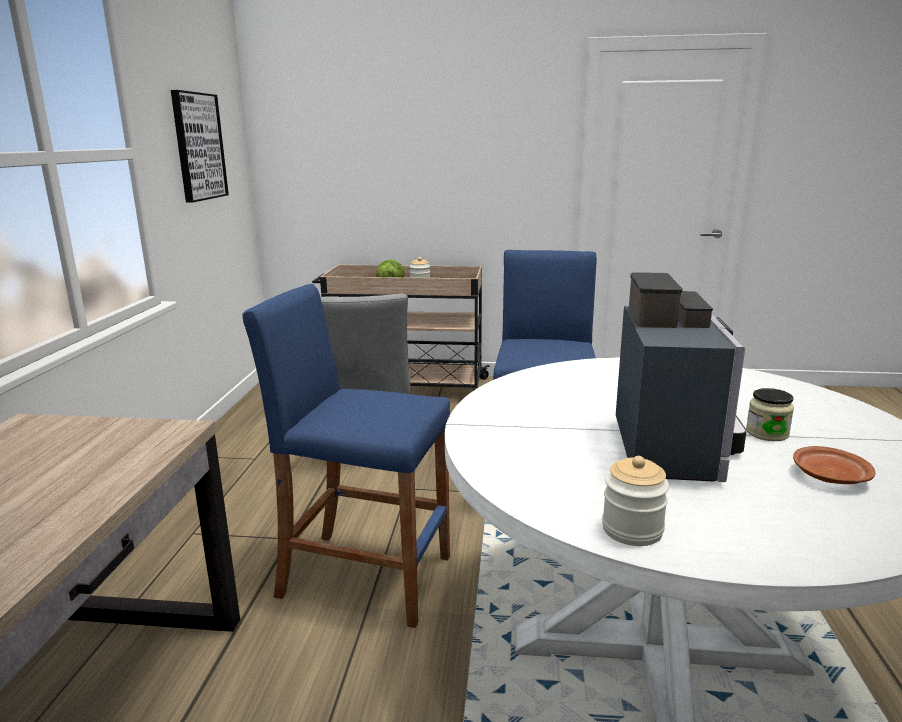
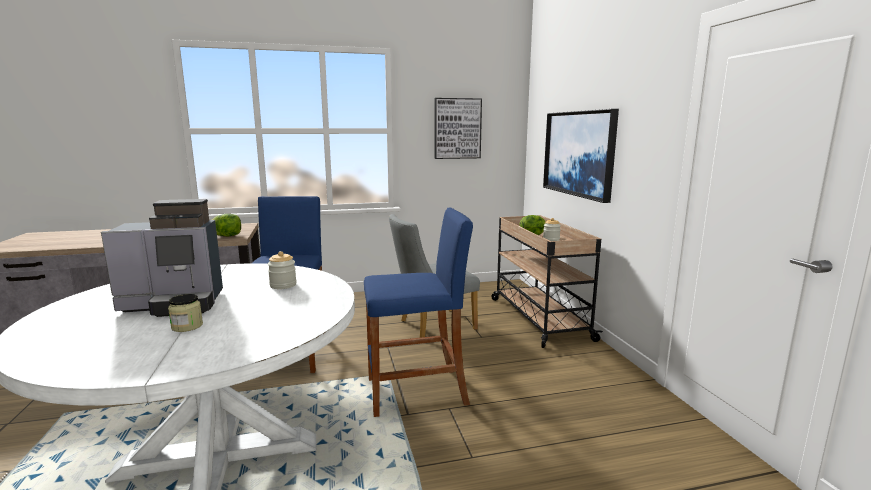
camera: 70 degrees right, 5 degrees down
(141, 441) = (227, 236): none -> lettuce
(404, 175) = (579, 153): none -> picture
(632, 530) = (87, 298): jar -> jar (283, 285)
(829, 476) = (110, 340): brown plate -> none

